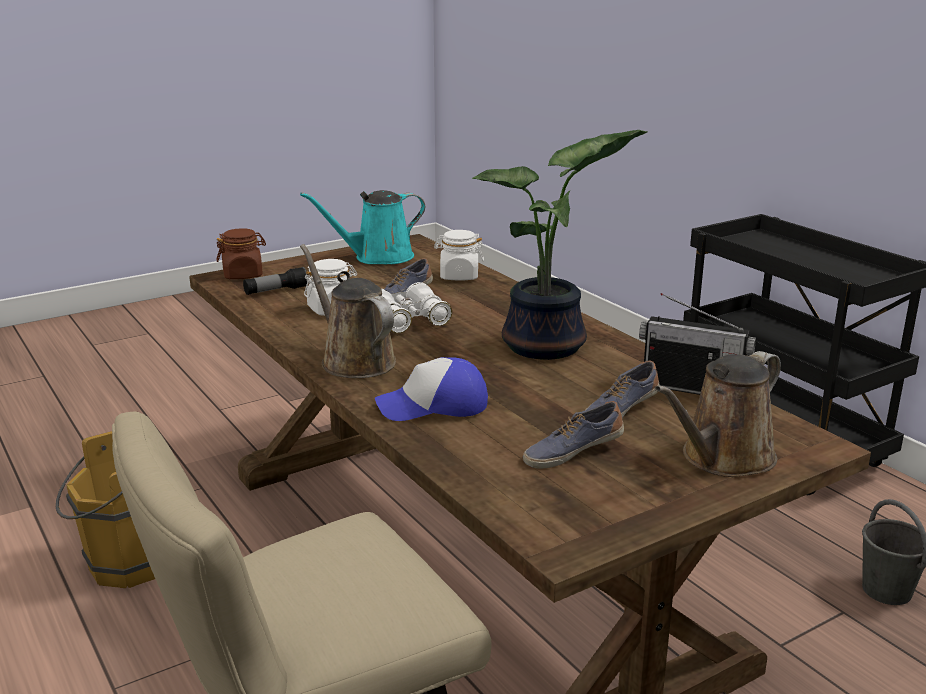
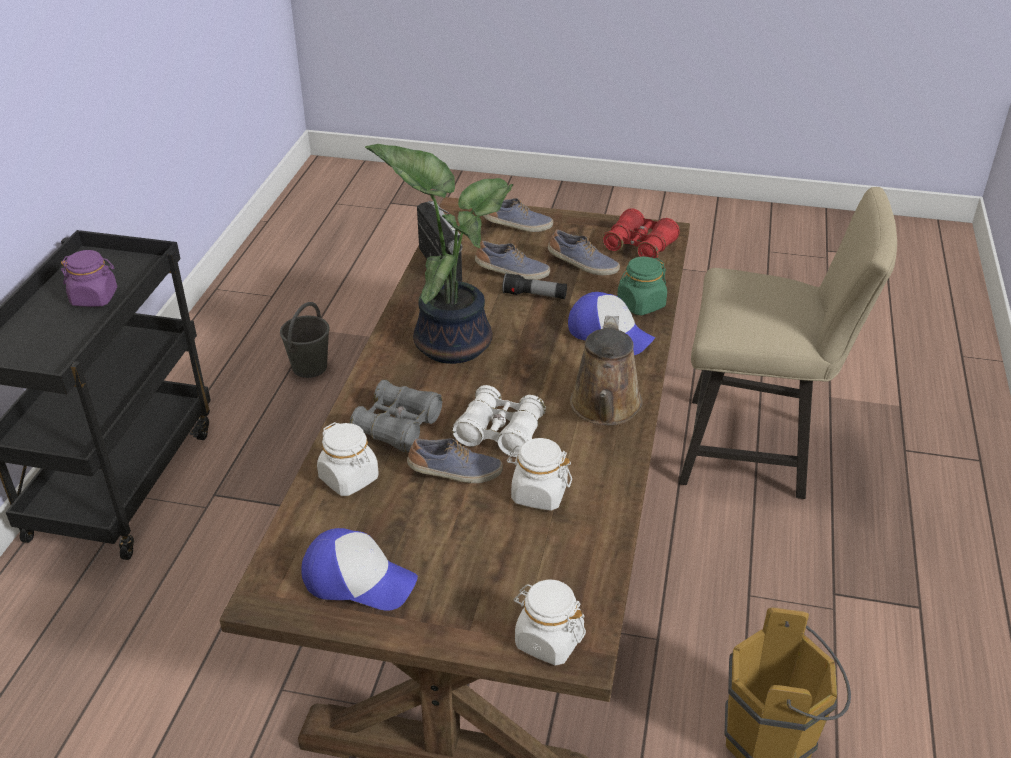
camera: 135 degrees left, 15 degrees up
(243, 275) = (548, 640): brown jar -> white jar
(276, 291) = (552, 569): flashlight -> flashlight (534, 295)
(378, 257) = (358, 579): turquoise watering can -> cap
(445, 443) = (640, 304): none -> green jar
(480, 300) = (397, 426): none -> grey binoculars
(555, 507) = (639, 246): none -> red binoculars
(722, 459) = (517, 226): brown watering can -> shoe
(818, 268) = (95, 297): none -> purple jar

